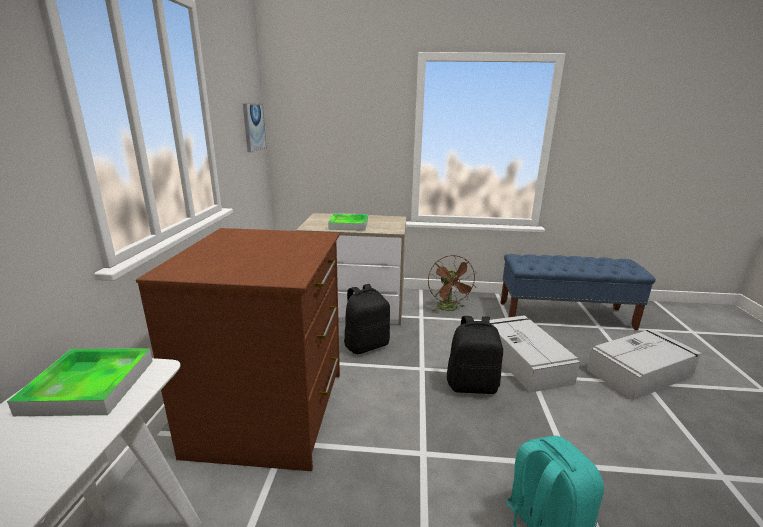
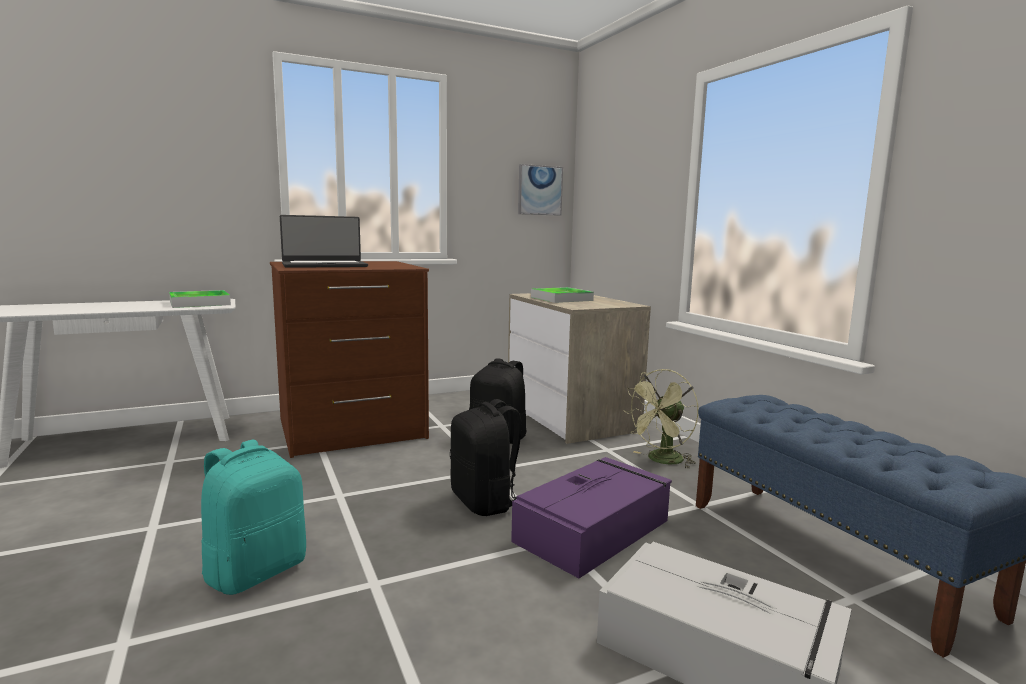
camera: 60 degrees right, 10 degrees down
(258, 261) = (324, 265): none -> laptop
(449, 309) = (661, 461): brown fan -> green fan
(524, 360) = (594, 529): grey storage box -> purple storage box

